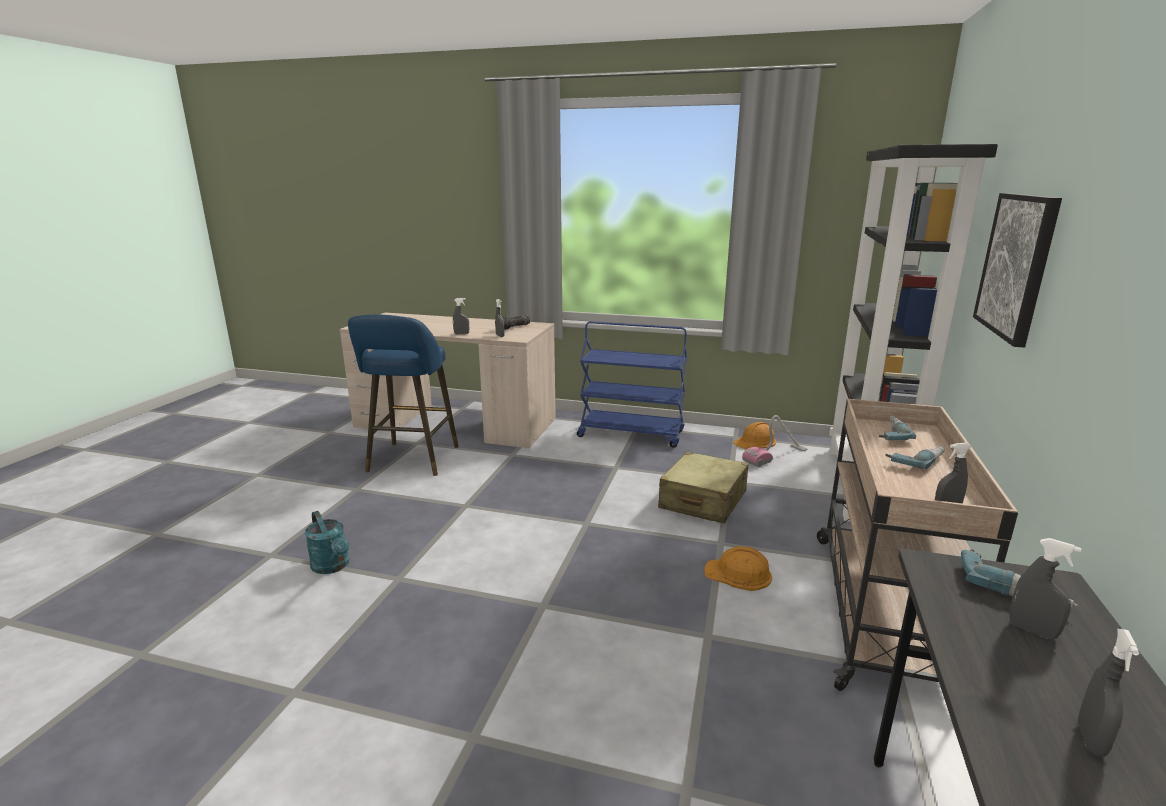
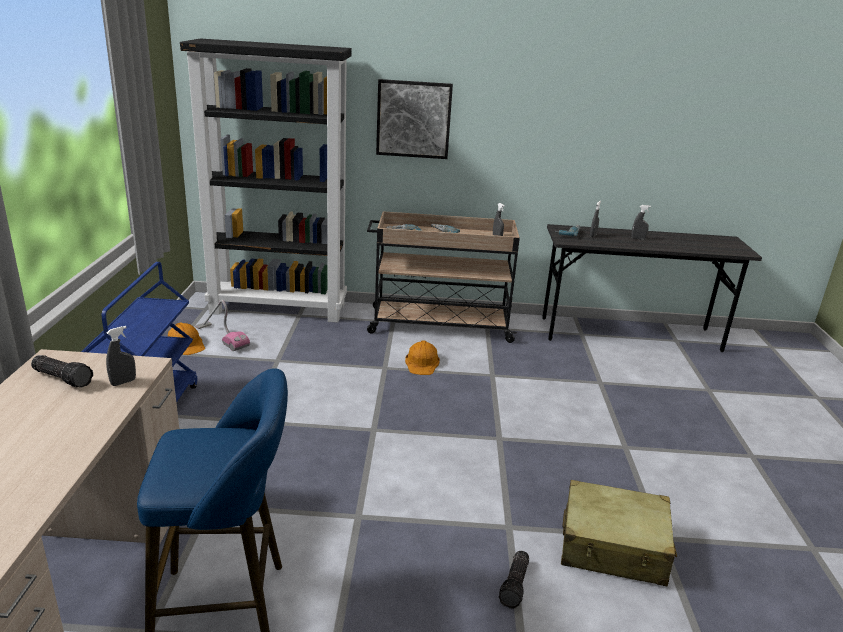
camera: 105 degrees left, 5 degrees up
(333, 566) = (515, 585): turquoise watering can -> flashlight
(461, 334) = (98, 420): grey spray bottle -> none
(703, 500) = (317, 373): beige suitcase -> beige suitcase (613, 547)

